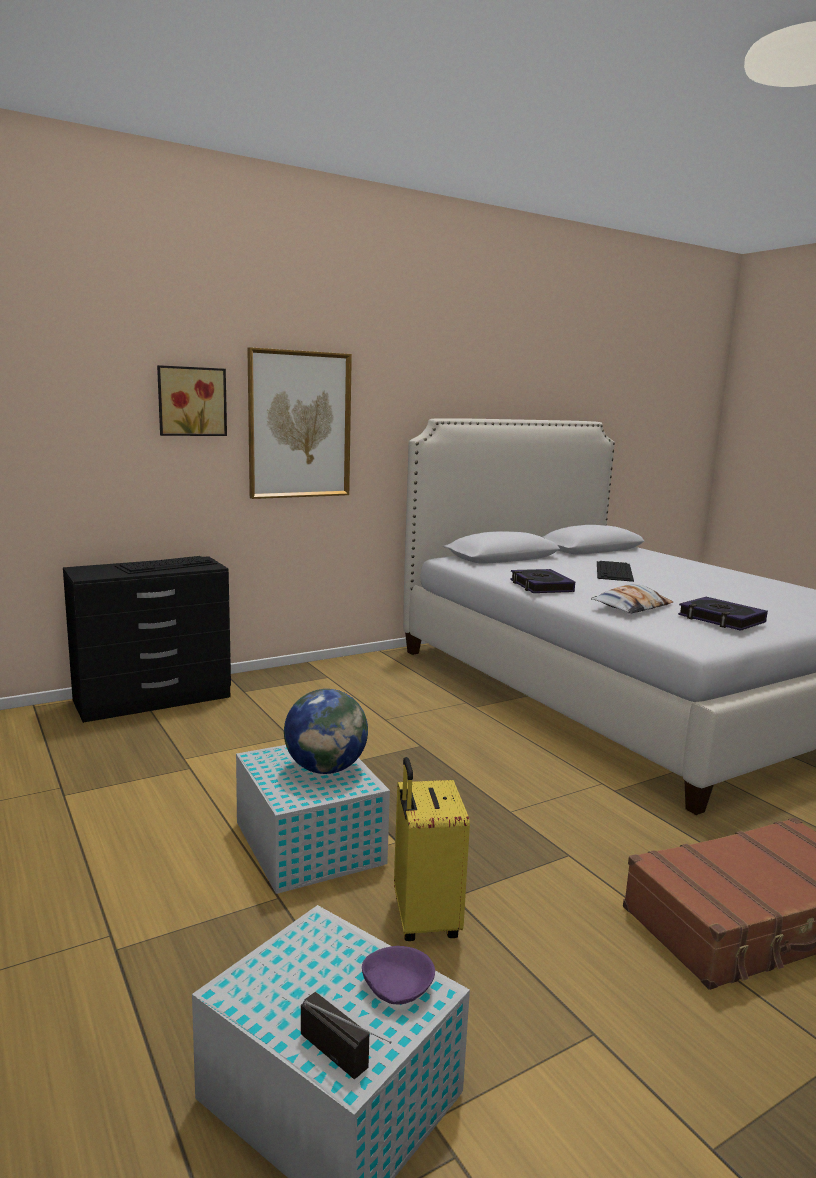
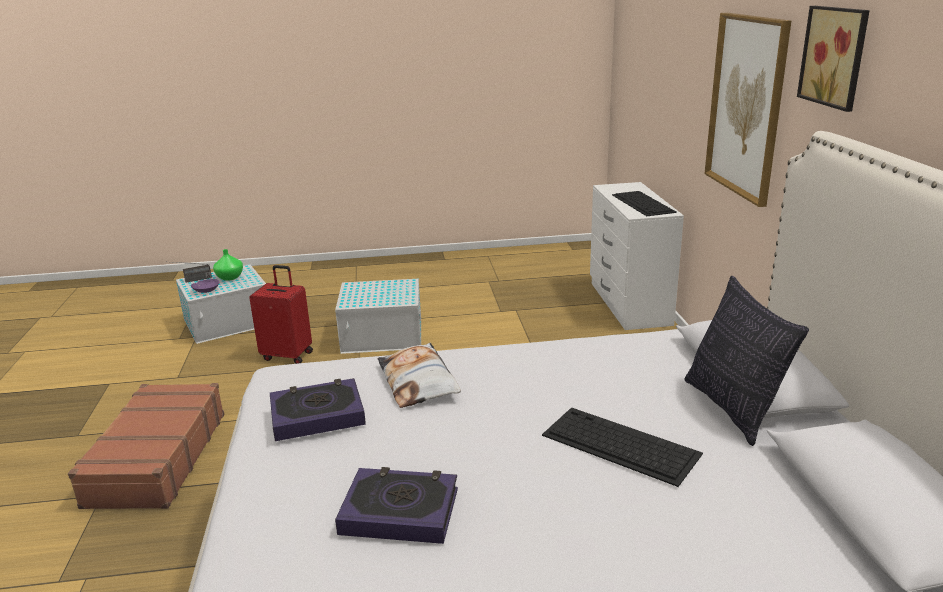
camera: 115 degrees right, 10 degrees up
(154, 699) = (628, 303): black dresser -> white dresser
(191, 401) = (696, 66): picture -> picture (836, 56)
(300, 986) = (230, 277): none -> green vase
(326, 769) = (376, 297): globe -> none
(423, 919) = (288, 355): yellow suitcase -> red suitcase
(541, 586) = (544, 354): book -> book (400, 511)
(544, 559) = (732, 409): none -> pillow

